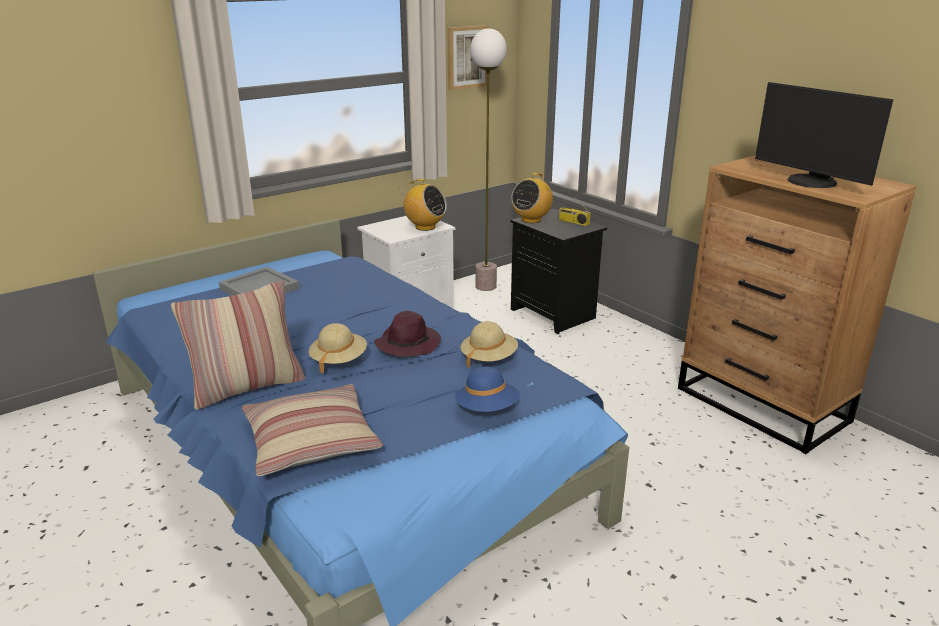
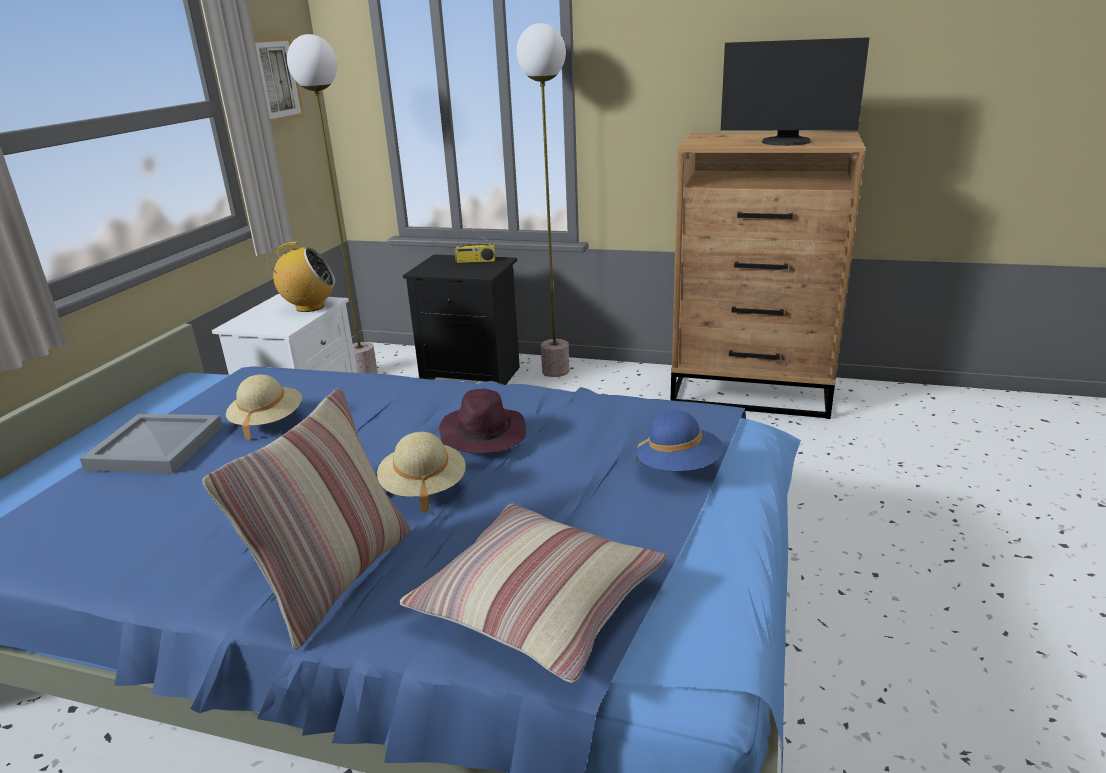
camera: 35 degrees left, 0 degrees up
(488, 358) = (595, 416): beige hat -> beige hat (268, 422)
(531, 220) = (427, 270): radio -> none
(619, 330) = (556, 371): none -> floor lamp

